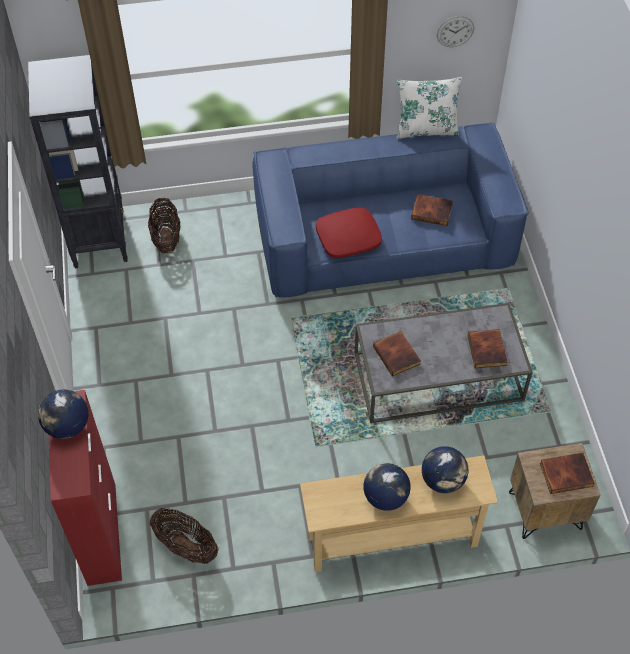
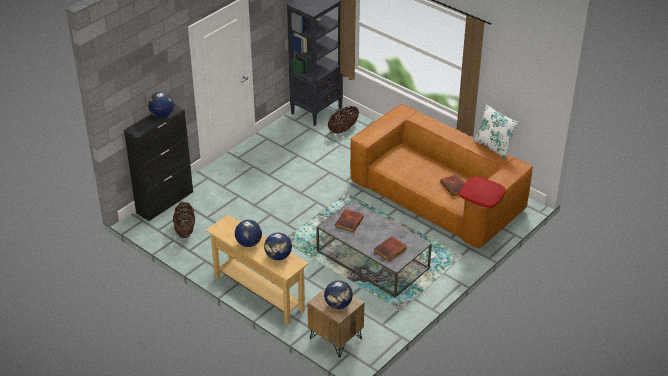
camera: 50 degrees right, 15 degrees down
(102, 533) = (165, 202): red cabinet -> black cabinet
(348, 238) = (400, 169): red pillow -> red pillow (481, 196)
(384, 238) = (437, 196): blue sofa -> brown sofa
(455, 31) = (525, 91): wall clock -> none
(566, 473) = (338, 305): book -> globe

